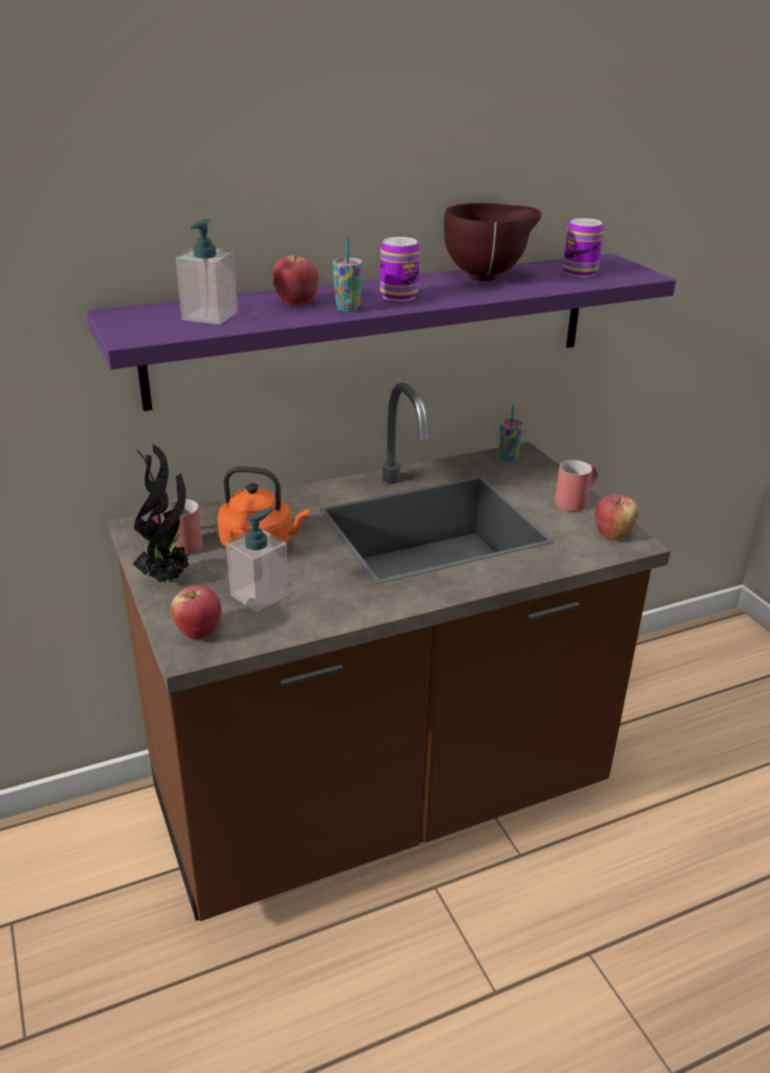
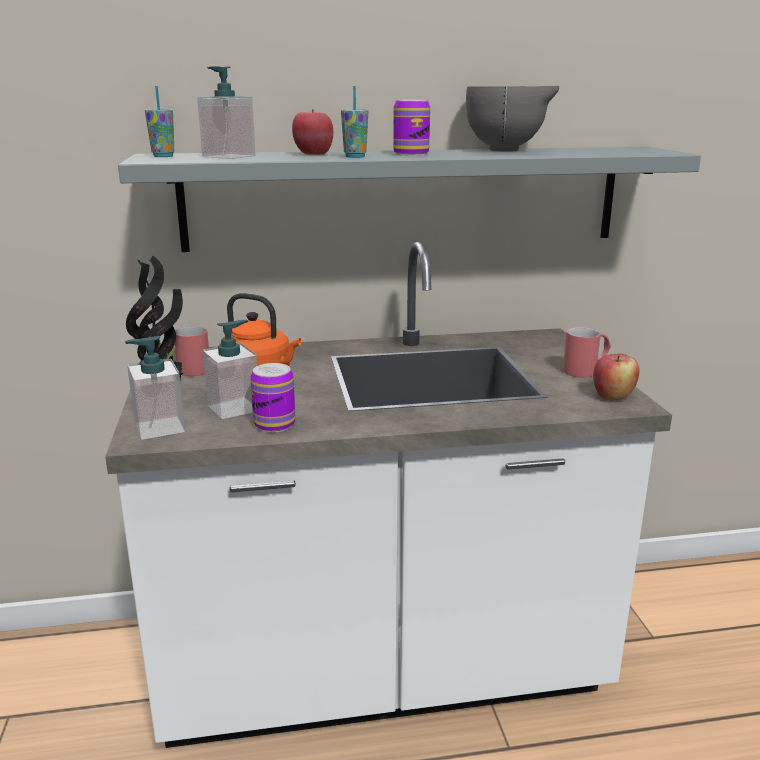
camera: 15 degrees right, 10 degrees down
(198, 632) = (159, 428): apple -> soap dispenser
(377, 328) = (404, 198): purple shelf -> grey shelf
(379, 801) = (380, 669): brown counter -> white counter
(488, 277) = (508, 150): brown bowl -> grey bowl
(508, 458) = (532, 337): cup -> cup (163, 156)
(580, 273) = (602, 150): can -> can (274, 424)

